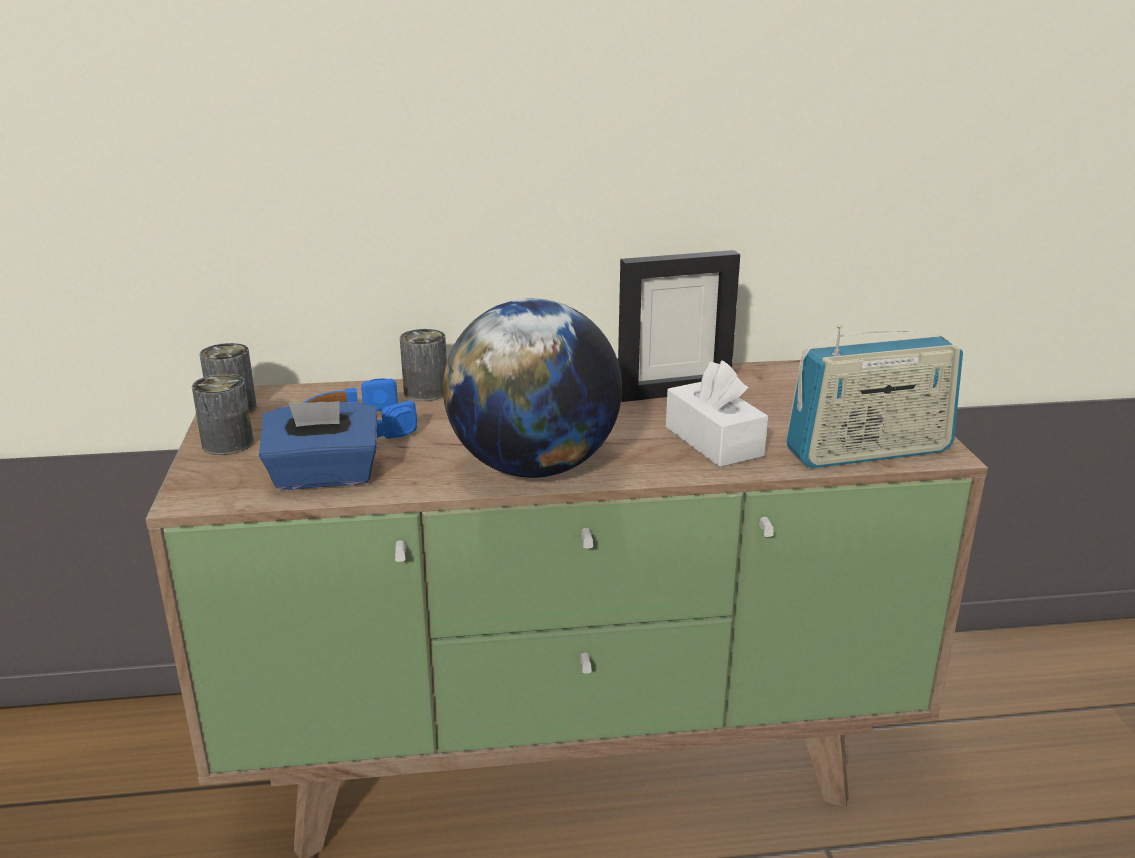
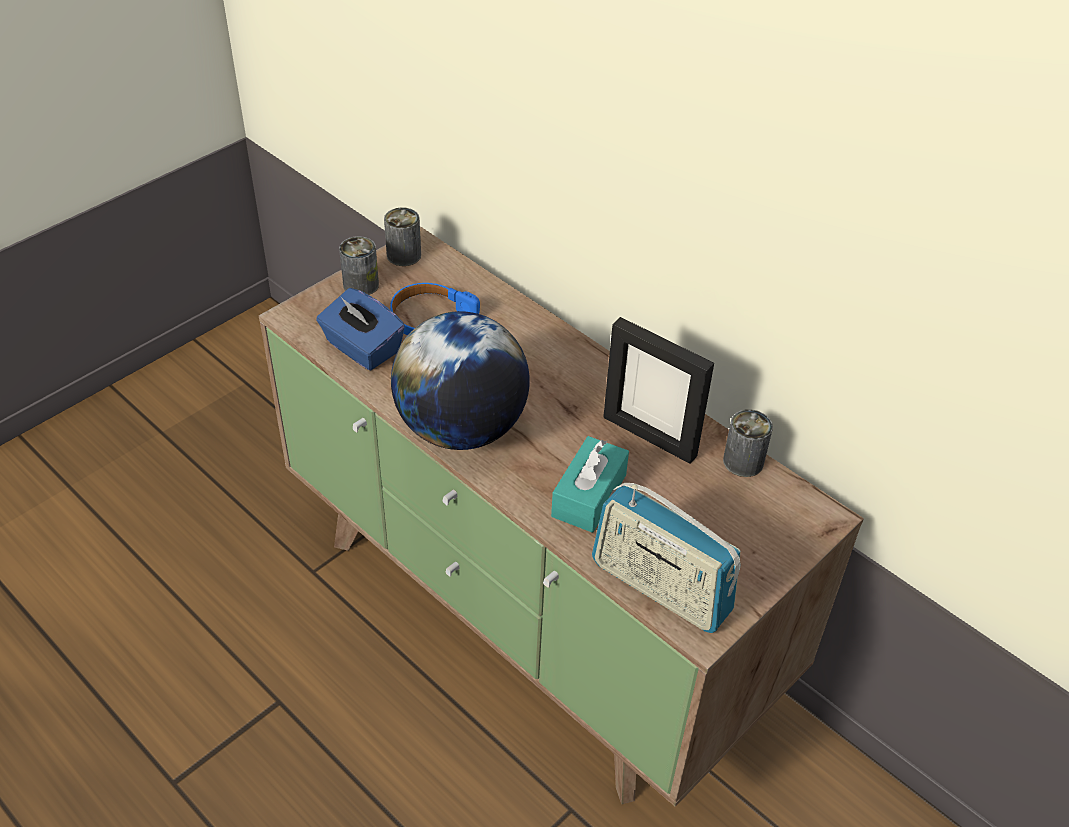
camera: 50 degrees right, 20 degrees up
(426, 392) = (514, 317): can -> can (743, 461)
(713, 441) = (589, 495): white tissue box -> turquoise tissue box

